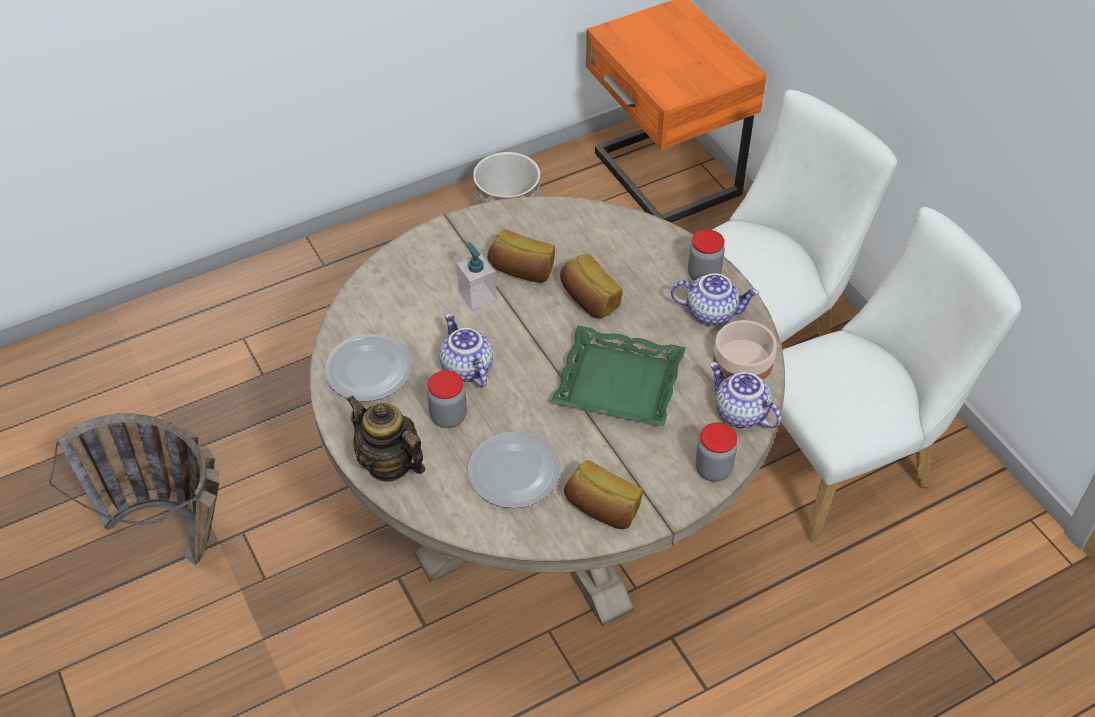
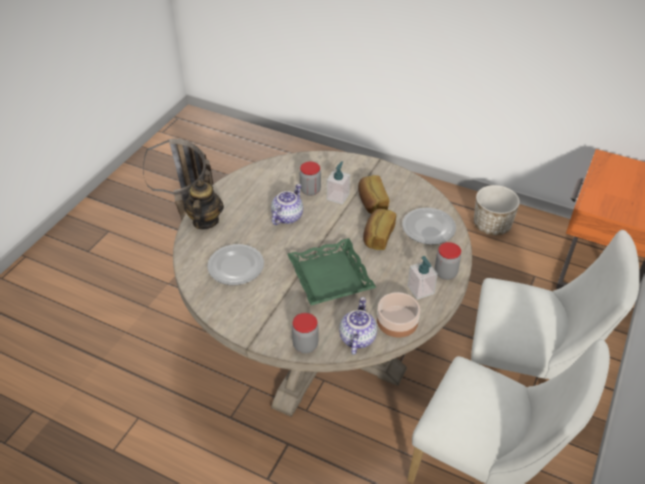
camera: 55 degrees right, 5 degrees down
(370, 370) = (256, 186): plate -> plate (429, 228)
(448, 417) = (251, 226): jar -> jar (310, 190)
(602, 508) = (240, 311): bread -> none
(712, 312) = (421, 290): teapot -> soap dispenser

